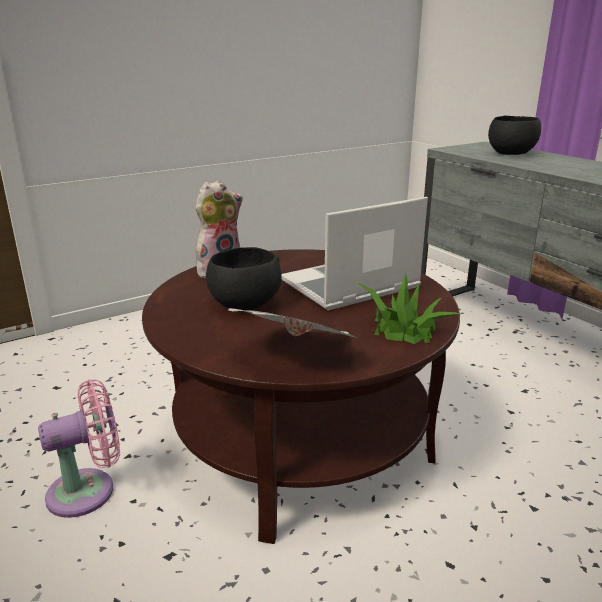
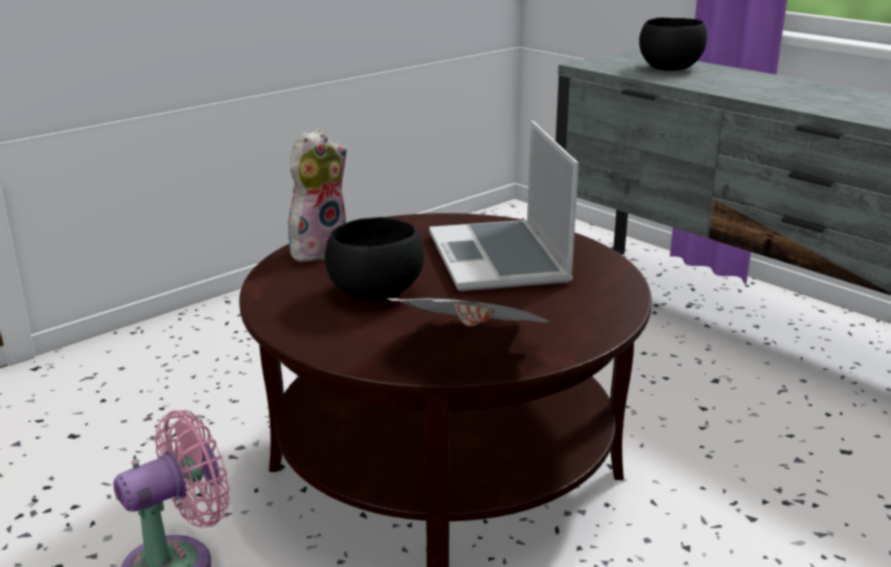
camera: 10 degrees left, 0 degrees up
(349, 286) = (500, 259): laptop -> laptop turned 60 degrees counterclockwise
(403, 329) = (588, 309): potted plant -> none

